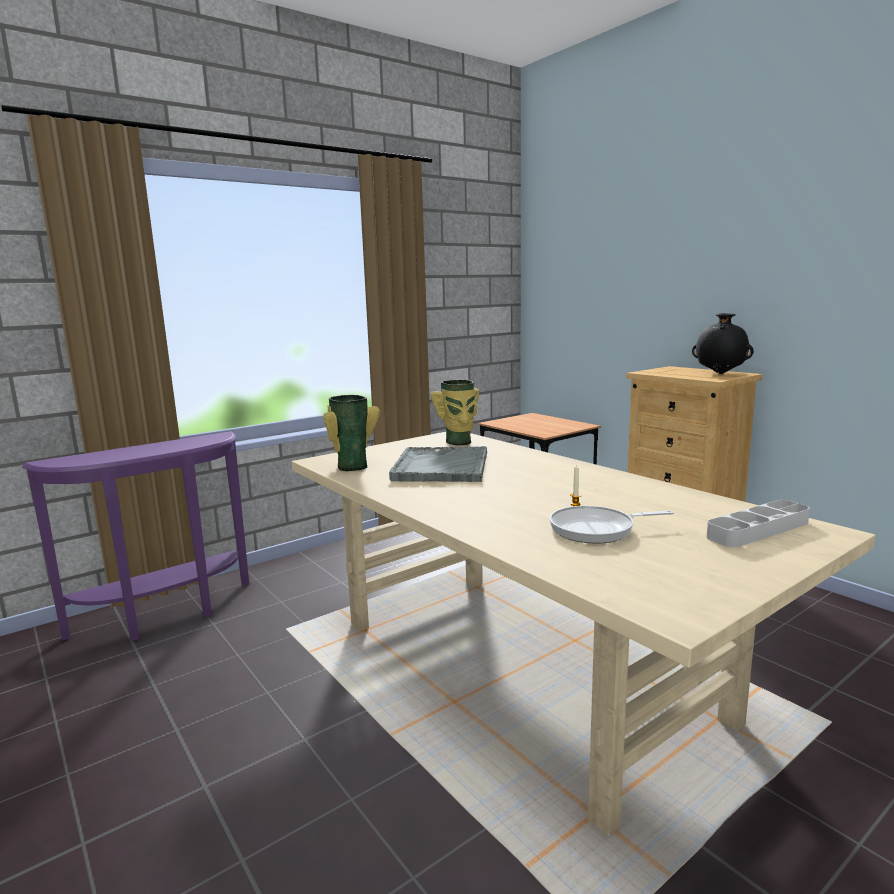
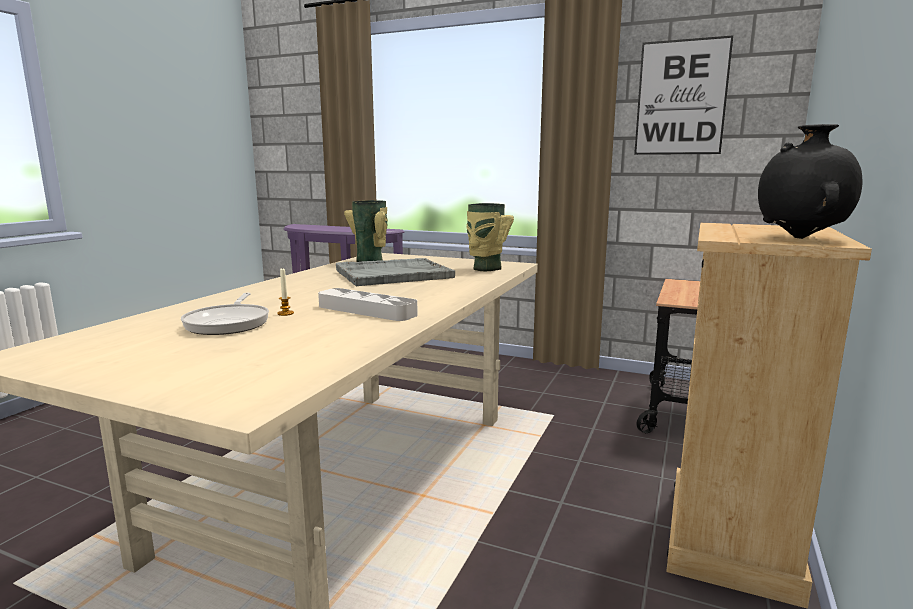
camera: 60 degrees right, 0 degrees up
(455, 276) = (681, 98): none -> picture
(597, 529) = (229, 323): frying pan -> frying pan turned 150 degrees counterclockwise
(758, 529) = (245, 373): grey tray -> grey tray (366, 310)

